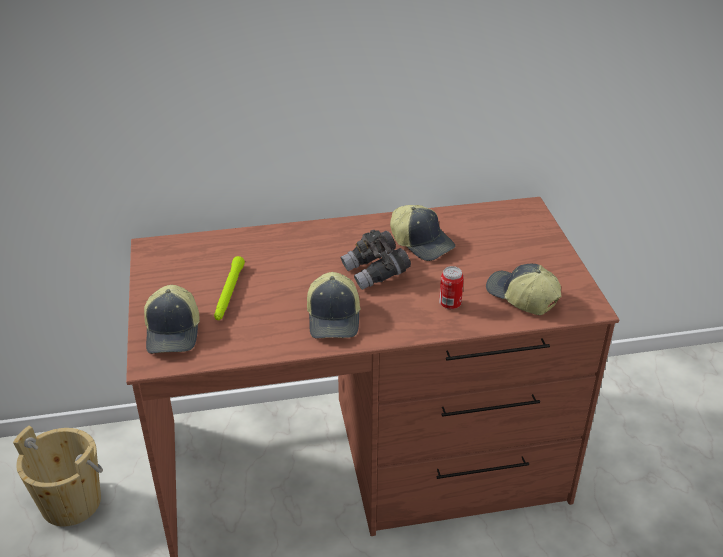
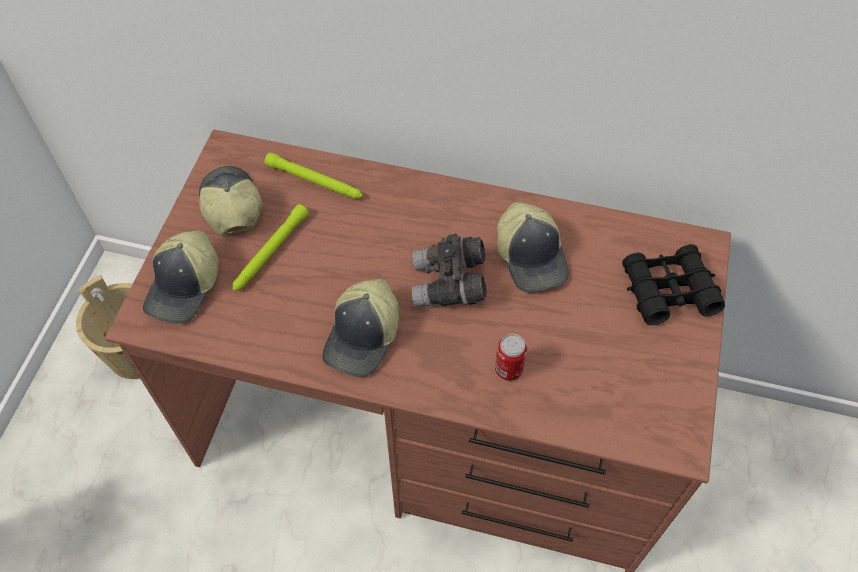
camera: 25 degrees right, 20 degrees up
(235, 246) = (315, 181): none -> green flashlight
(521, 297) = (602, 394): cap -> cap (230, 206)
(523, 234) = (668, 291): none -> black binoculars

